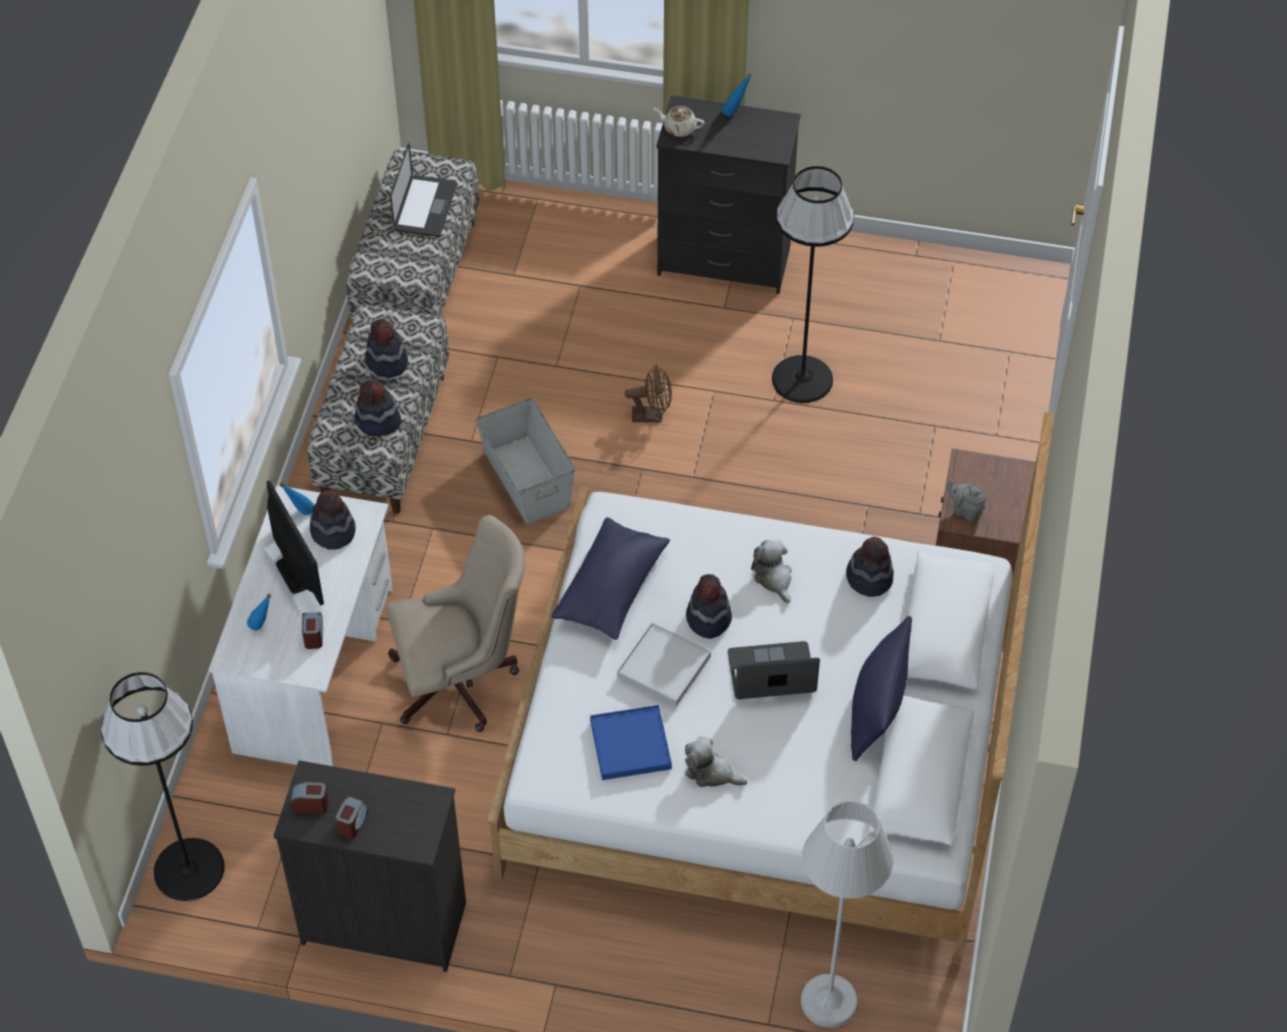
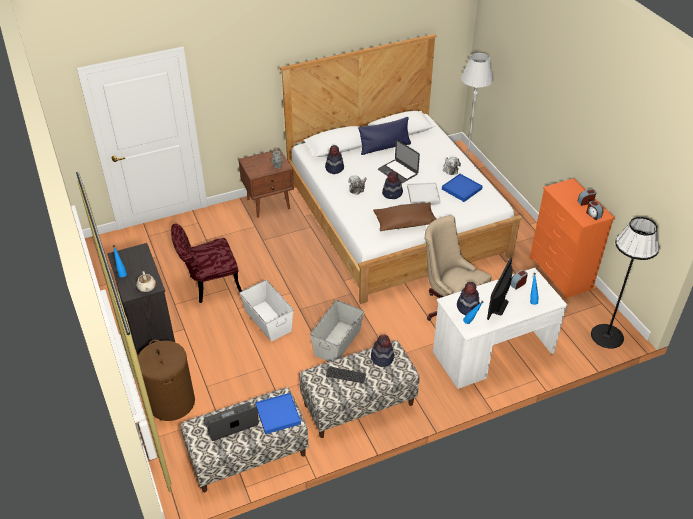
camera: 125 degrees left, 10 degrees down
(382, 922) = (560, 274): black dresser -> orange dresser
(387, 362) = (346, 375): hat -> keyboard
(391, 257) = (278, 415): none -> blue tray
(584, 237) = (171, 402): none -> brown laundry basket
(611, 589) = (405, 223): blue pillow -> brown pillow
(652, 415) = (268, 321): brown fan -> white storage box
(802, 379) = (209, 285): black floor lamp -> red chair

